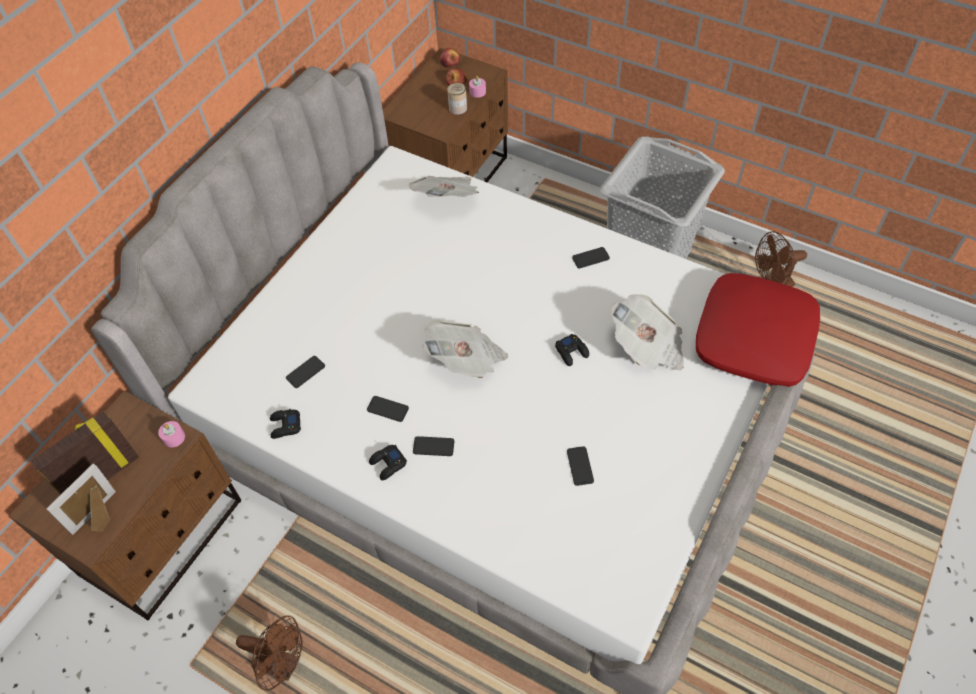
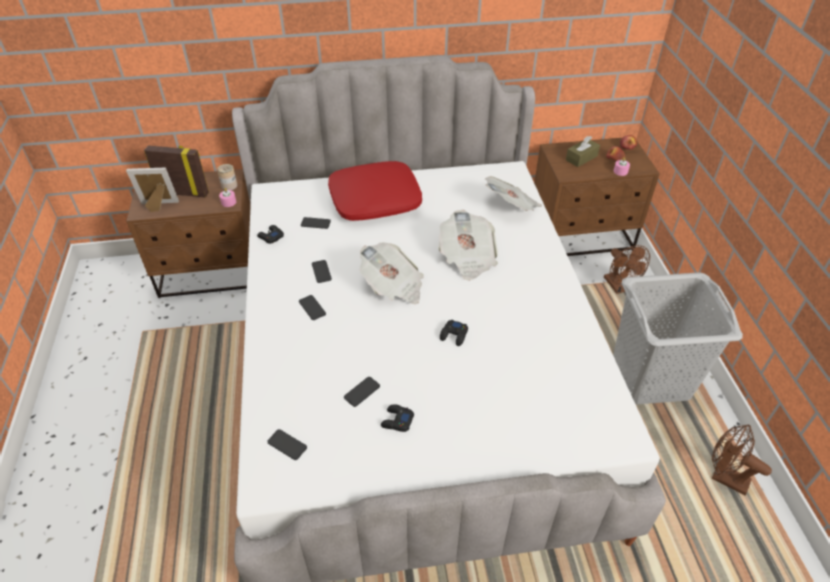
camera: 50 degrees right, 10 degrees down
(282, 664) = (168, 371): brown fan -> brown fan (619, 287)
(388, 464) = (281, 294): black game controller -> black game controller (397, 421)
(430, 103) = (581, 158): none -> brown tissue box
(458, 108) = (594, 171): can -> can (229, 185)
(590, 258) = (547, 301): phone -> phone (287, 445)
(647, 347) = (503, 376): newspaper -> newspaper (467, 258)
(753, 338) = (584, 440): red pillow -> red pillow (375, 200)

